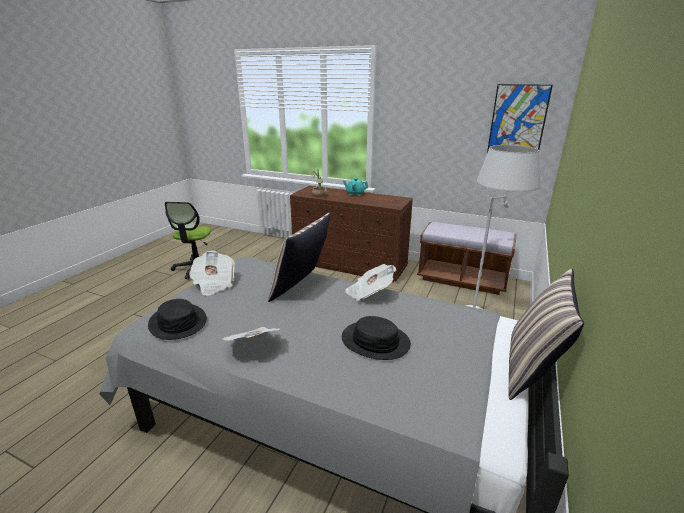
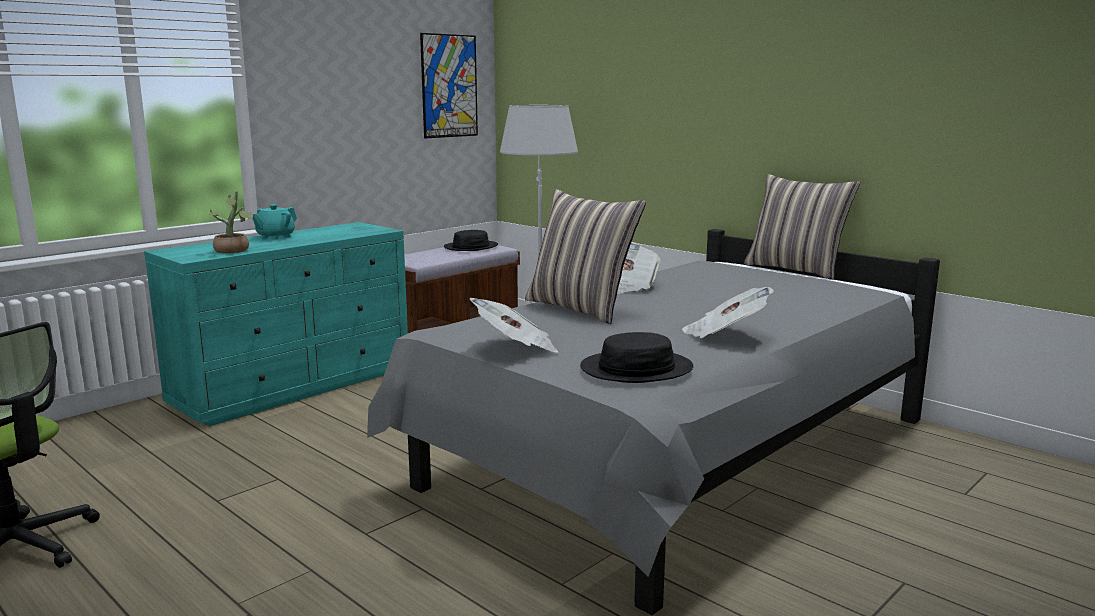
camera: 70 degrees left, 10 degrees down
(350, 265) = (296, 386): brown dresser -> turquoise dresser
(375, 341) = (738, 294): black hat -> black hat (471, 247)

